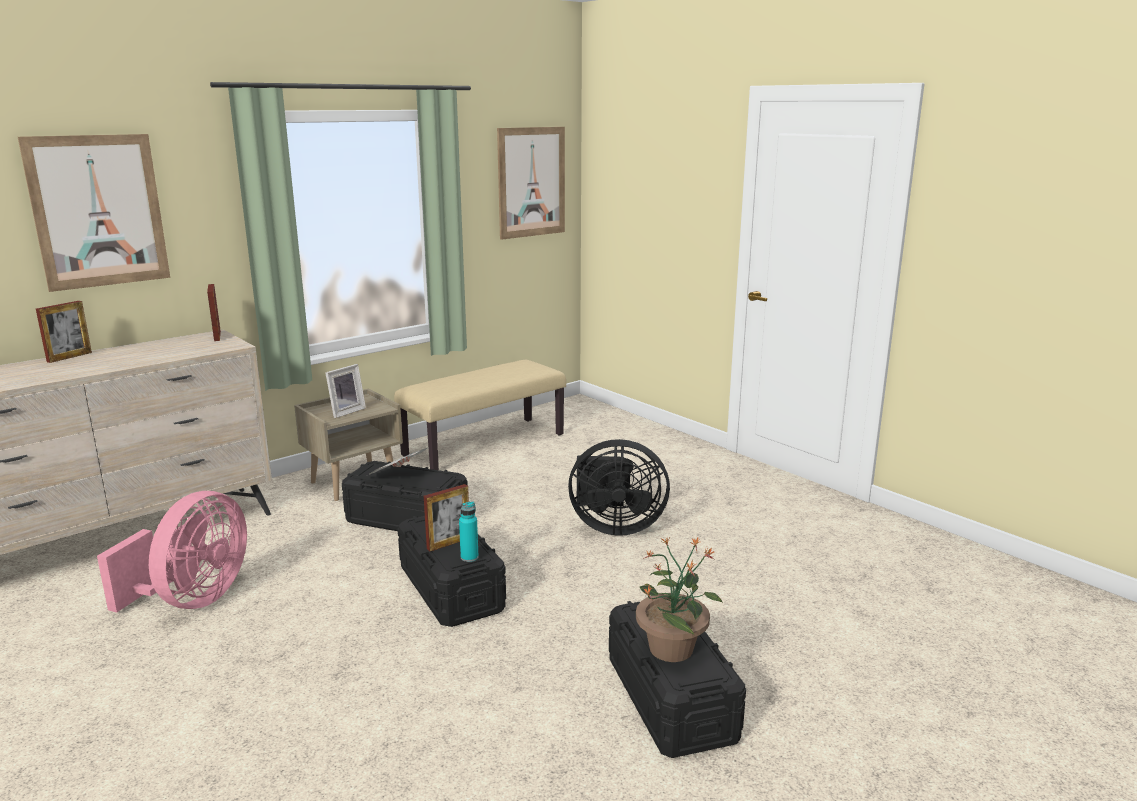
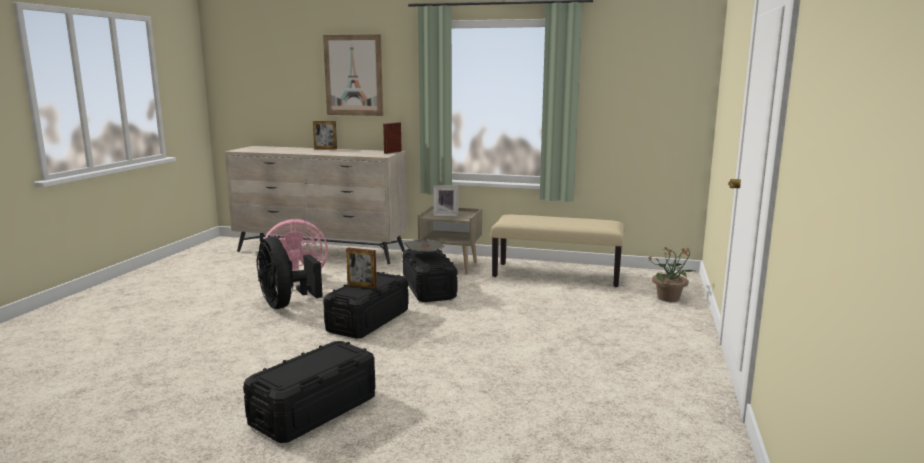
camera: 55 degrees right, 5 degrees down
(469, 557) = (350, 294): turquoise bottle -> none
(531, 182) = (659, 78): picture -> none
(614, 526) = (510, 338): black fan -> black fan (285, 304)
(672, 648) = (302, 365): potted plant -> potted plant (669, 298)

